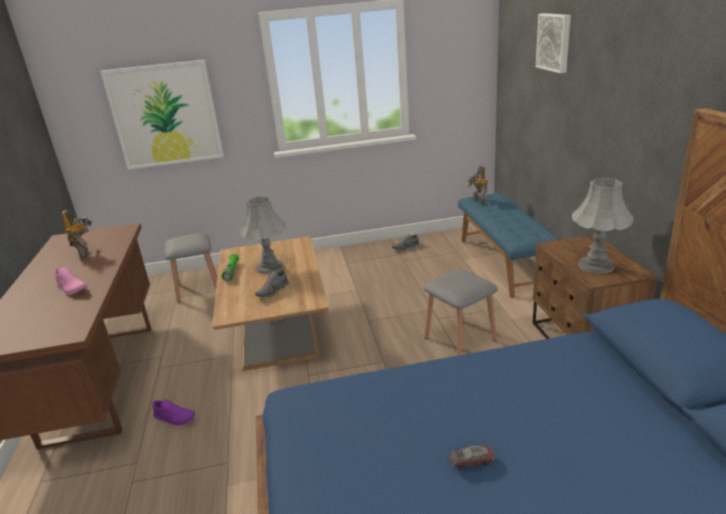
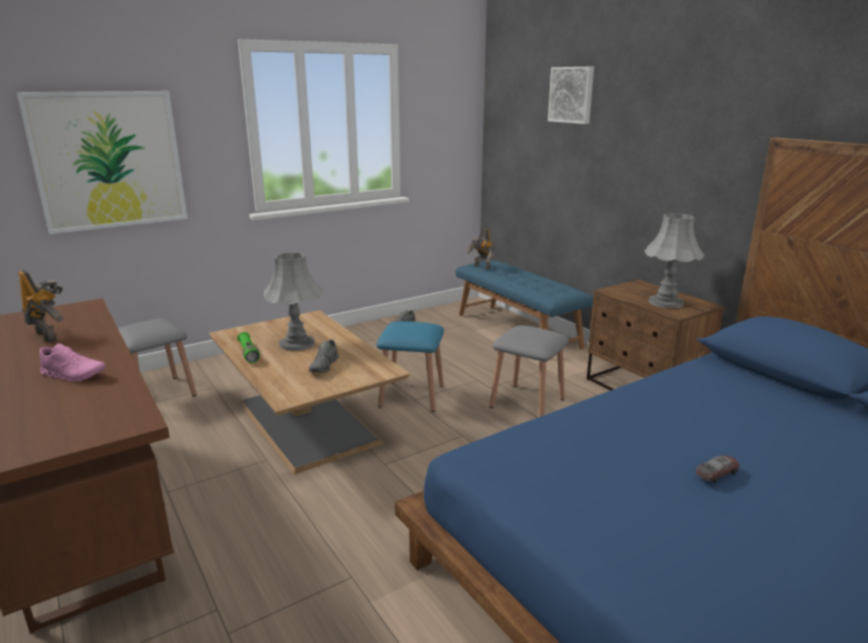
camera: 25 degrees left, 5 degrees down
(175, 418) = (237, 544): purple shoe -> none
(368, 317) = (412, 396): none -> blue stool

